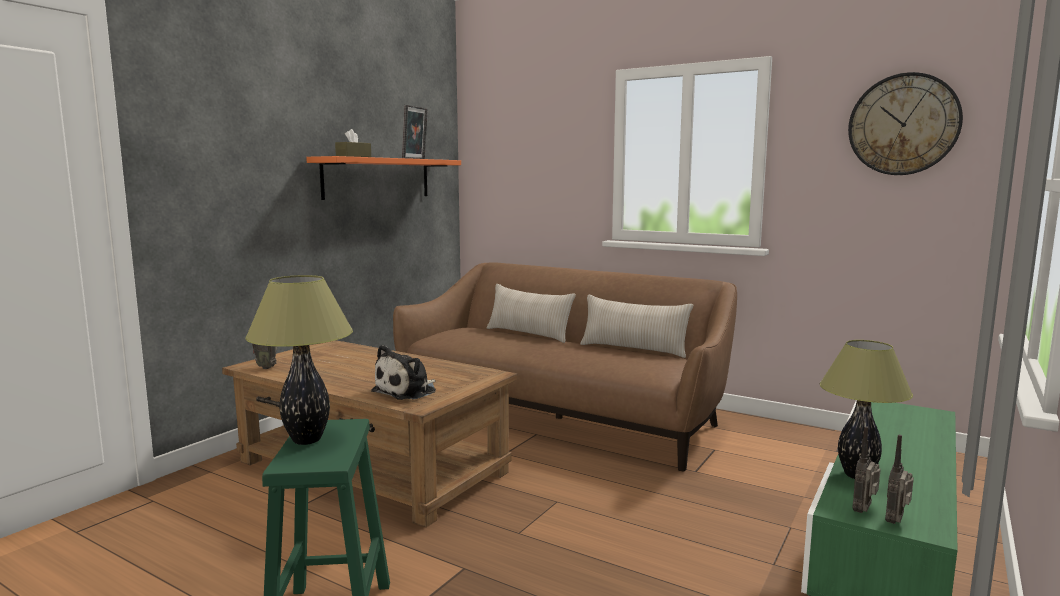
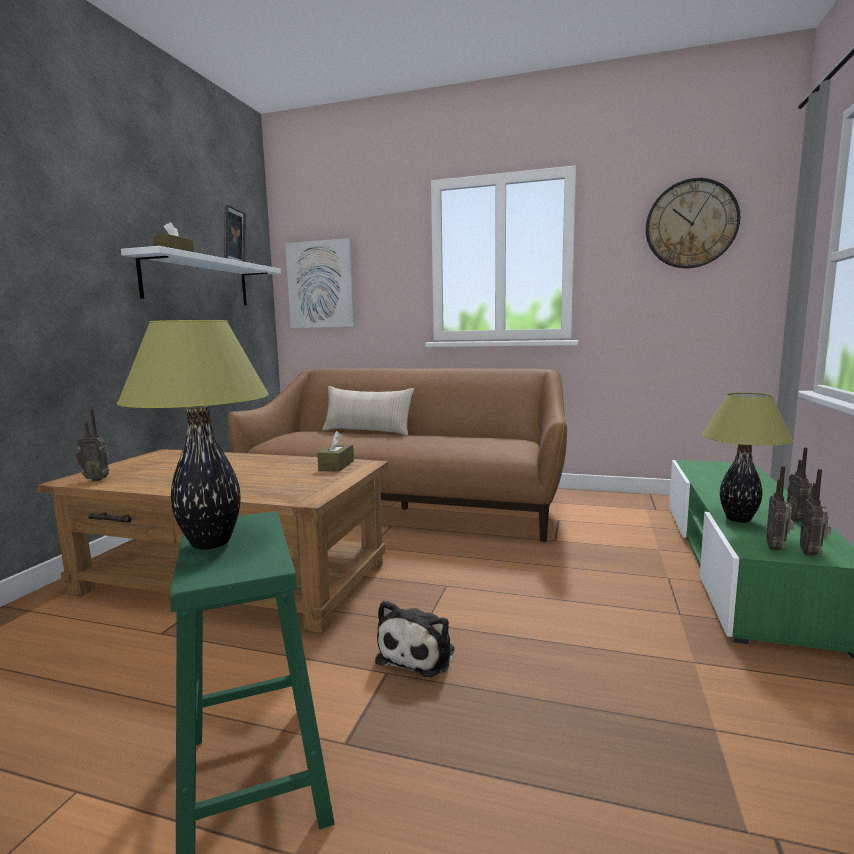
camera: 15 degrees left, 0 degrees up
(377, 178) = (198, 281): orange shelf -> white shelf
(407, 391) = (283, 486): plush toy -> plush toy (419, 653)
(467, 374) = (336, 466): none -> brown tissue box
(503, 174) = (321, 285): none -> picture
(633, 349) = (475, 436): beige pillow -> none
(925, 485) = (798, 520): none -> radio

